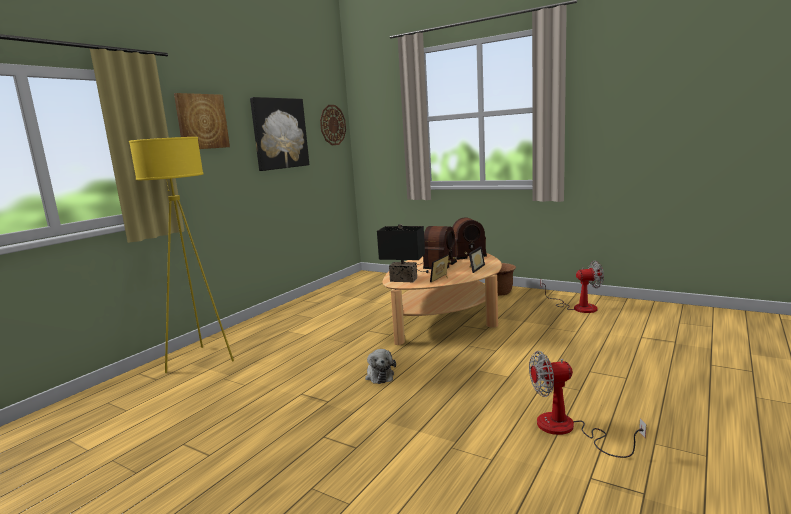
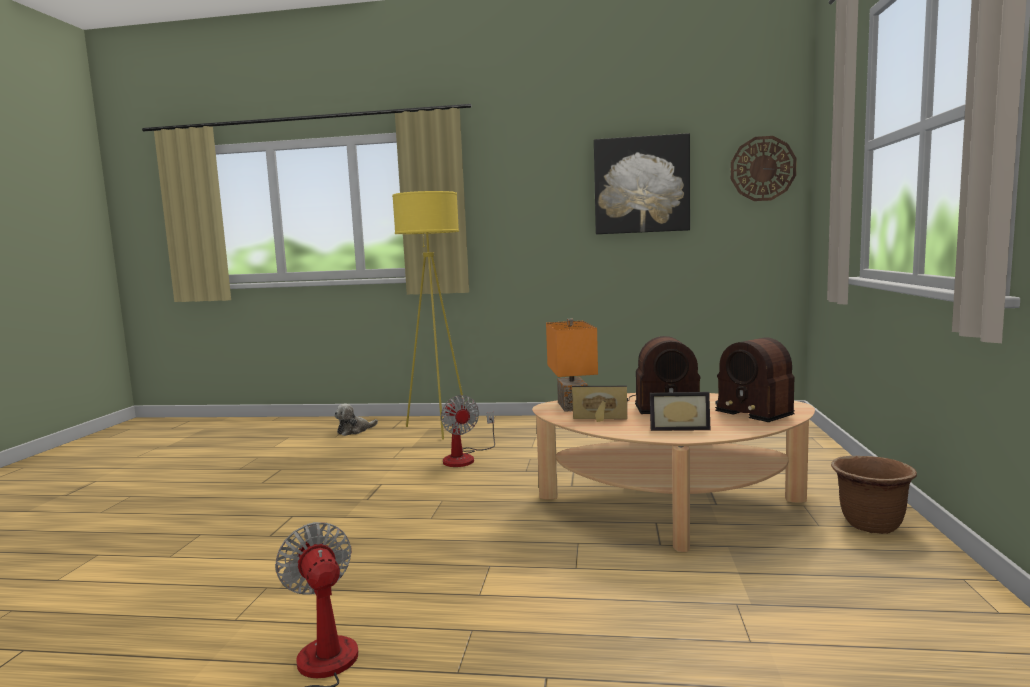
camera: 65 degrees right, 5 degrees down
(201, 121) = (518, 174): picture -> none
(379, 375) = (441, 508): plush toy -> plush toy (354, 431)
(402, 280) = (570, 406): black table lamp -> orange table lamp
(577, 307) = (919, 626): fan -> fan (465, 458)

